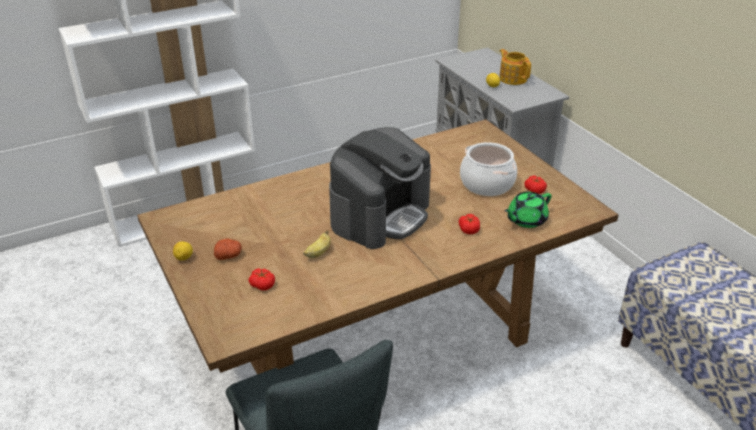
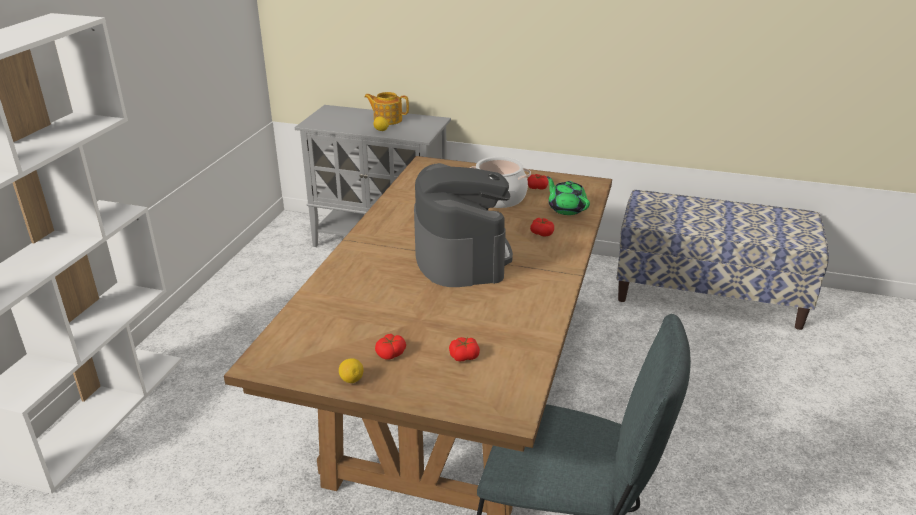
camera: 45 degrees left, 5 degrees down
(228, 255) = (391, 353): potato -> tomato
(318, 253) = (465, 308): banana -> none
(526, 220) = (566, 209): green teapot -> green teapot turned 135 degrees clockwise

